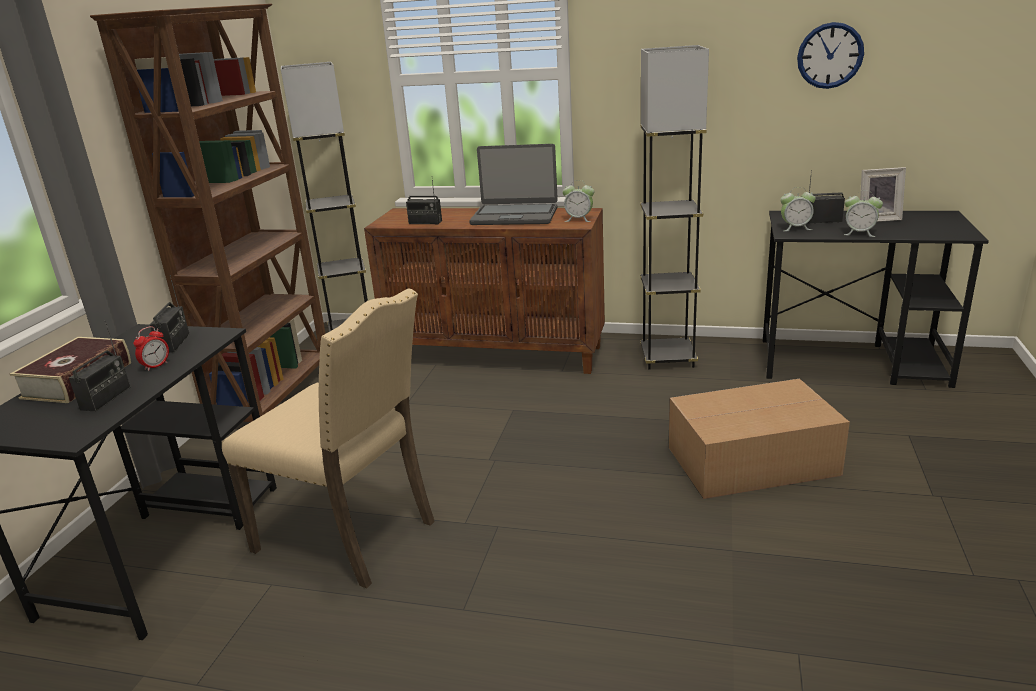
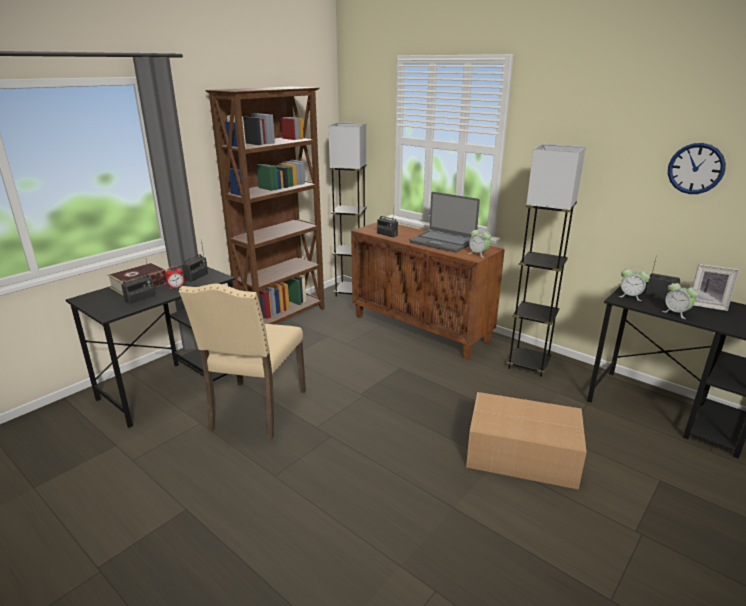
camera: 25 degrees right, 0 degrees up
(350, 534) = (256, 411): beige chair -> beige chair turned 45 degrees clockwise

